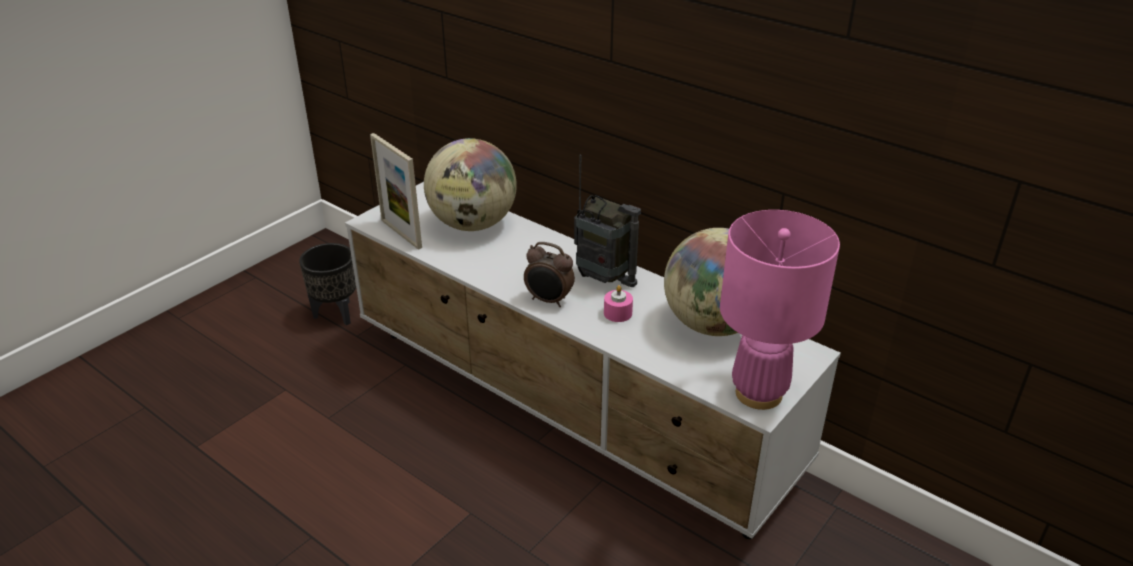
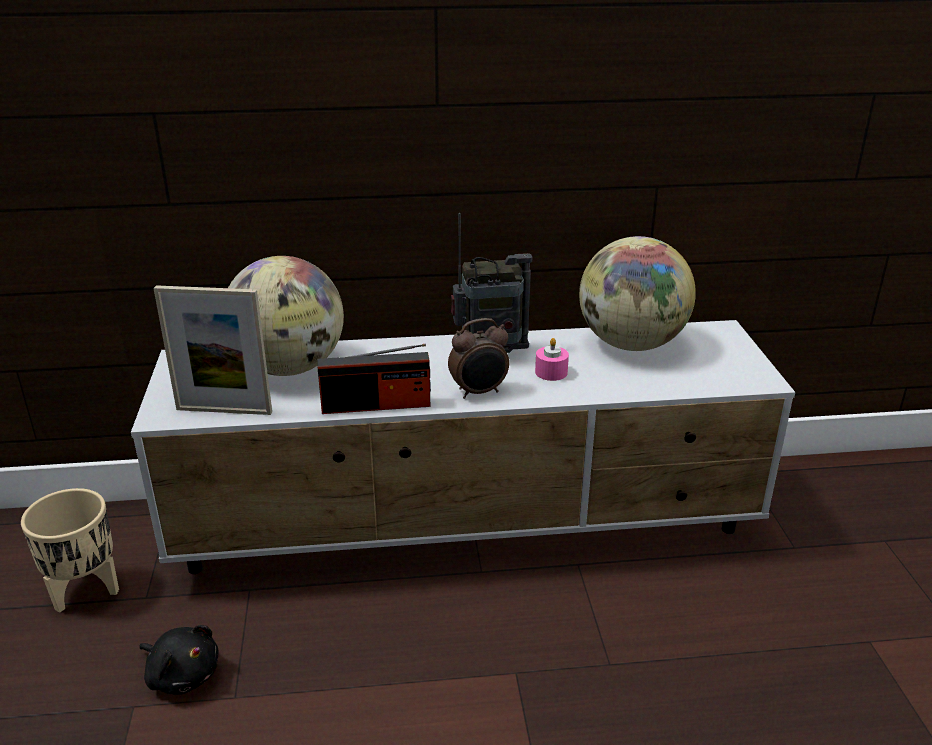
camera: 45 degrees left, 5 degrees down
(321, 389) = (182, 675): none -> black plush toy
(336, 314) = (86, 591): black planter -> beige planter
(479, 275) = (376, 405): none -> radio
(759, 394) = (744, 372): pink table lamp -> none

